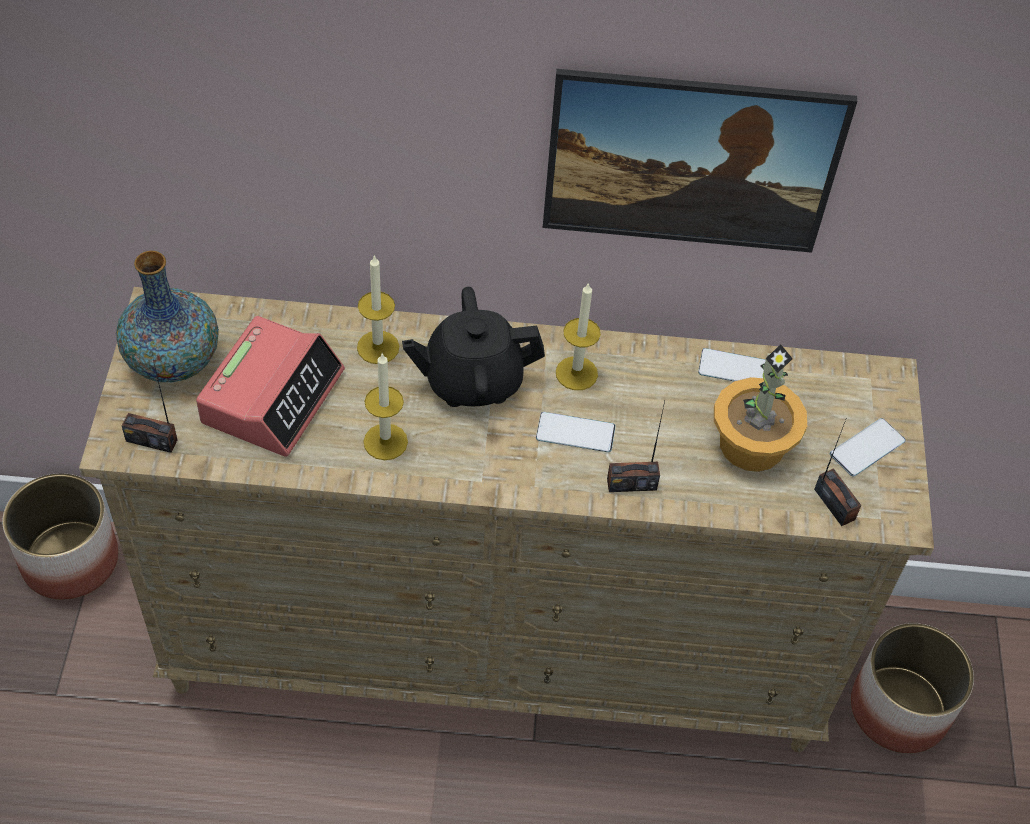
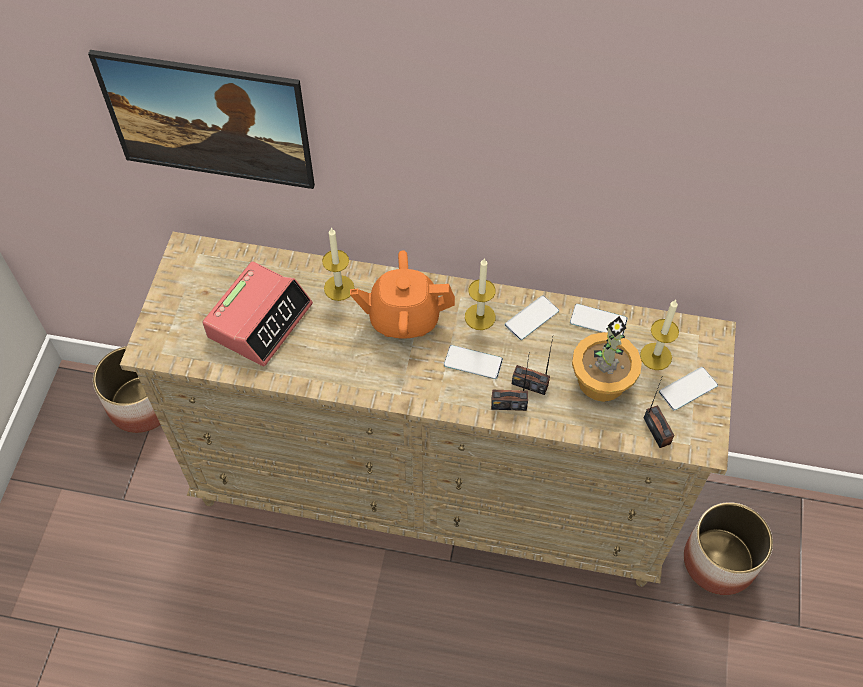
camera: 10 degrees right, 5 degrees up
(151, 440) = (172, 347): radio -> radio (530, 384)
(173, 360) = (193, 288): vase -> none
(385, 442) = (335, 360): candle -> candle (656, 356)
(472, 380) = (403, 317): black teapot -> orange teapot
(646, 370) = (531, 318): none -> phone
(683, 199) = (560, 200): picture -> picture (214, 146)

